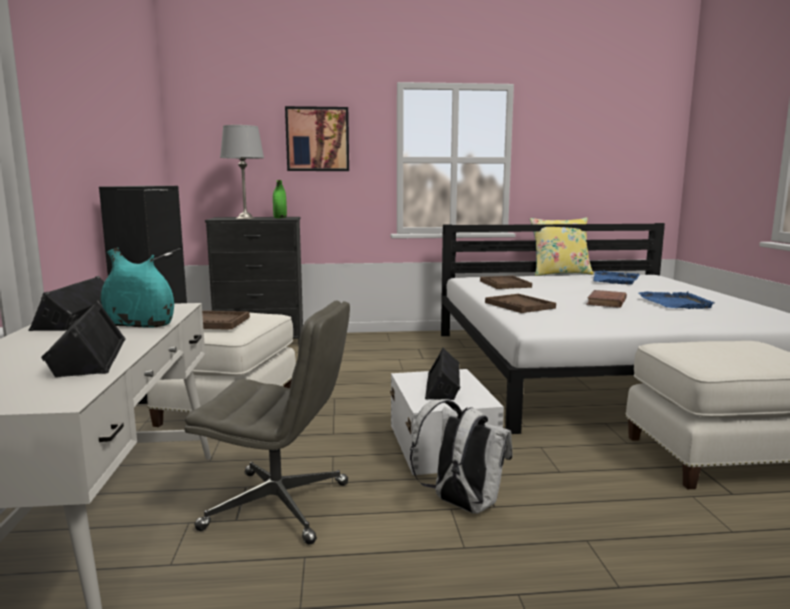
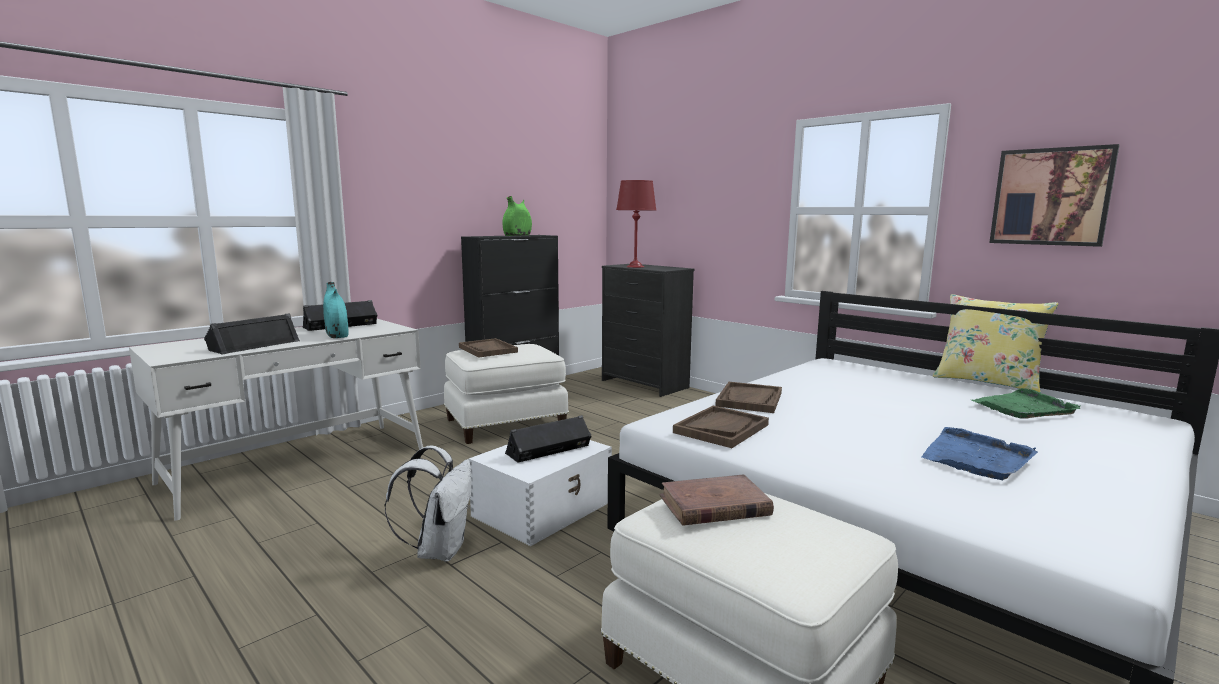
camera: 50 degrees right, 0 degrees up
(245, 218) = (635, 266): grey table lamp -> red table lamp
(279, 506) = (377, 491): grey office chair -> none
(280, 217) = (666, 268): green vase -> green vase (517, 235)
(317, 139) = (715, 189): picture -> picture (1050, 197)
(505, 284) = (841, 376): brown tray -> brown tray (721, 428)
(606, 302) = (872, 426): brown book -> brown book (714, 506)
(615, 280) = (1023, 407): blue tray -> green tray

